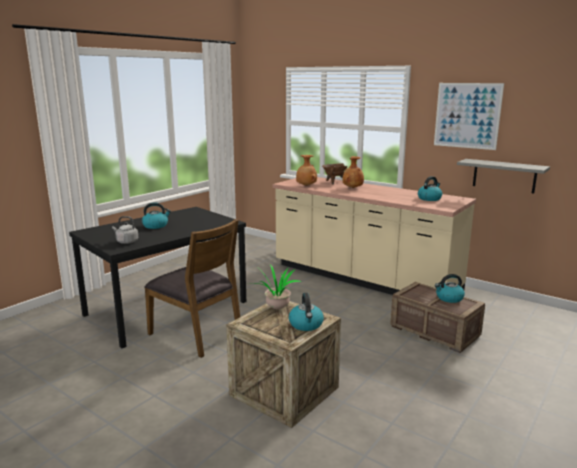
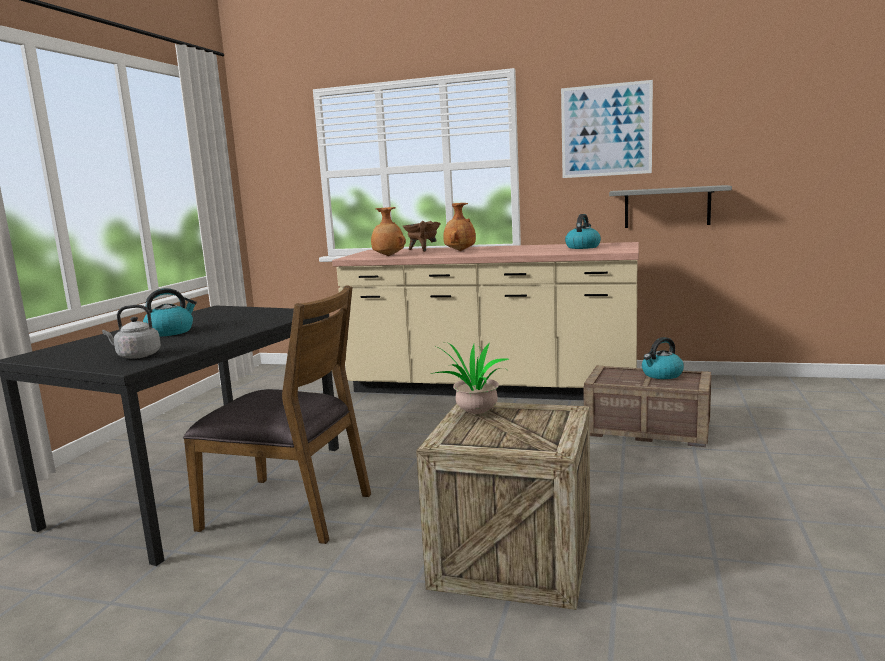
camera: 20 degrees left, 5 degrees down
(306, 325) = (550, 424): kettle -> none

